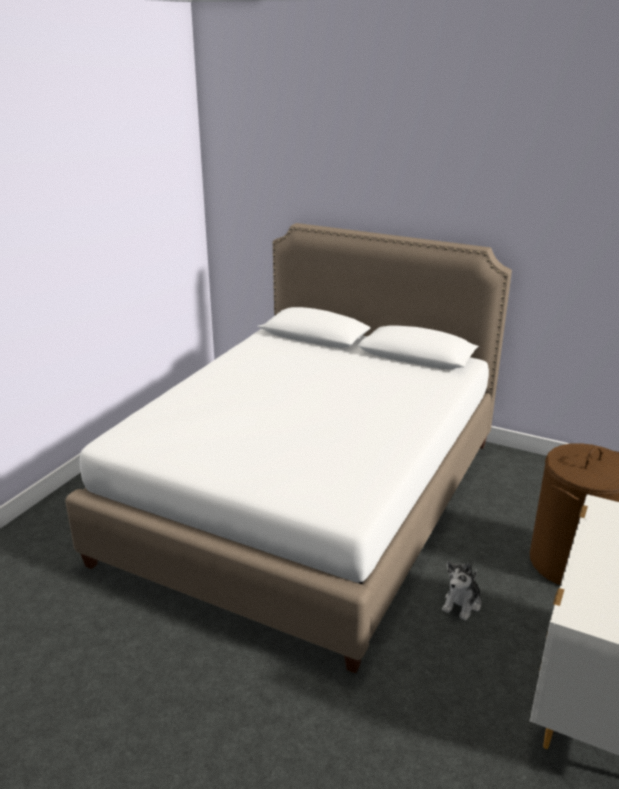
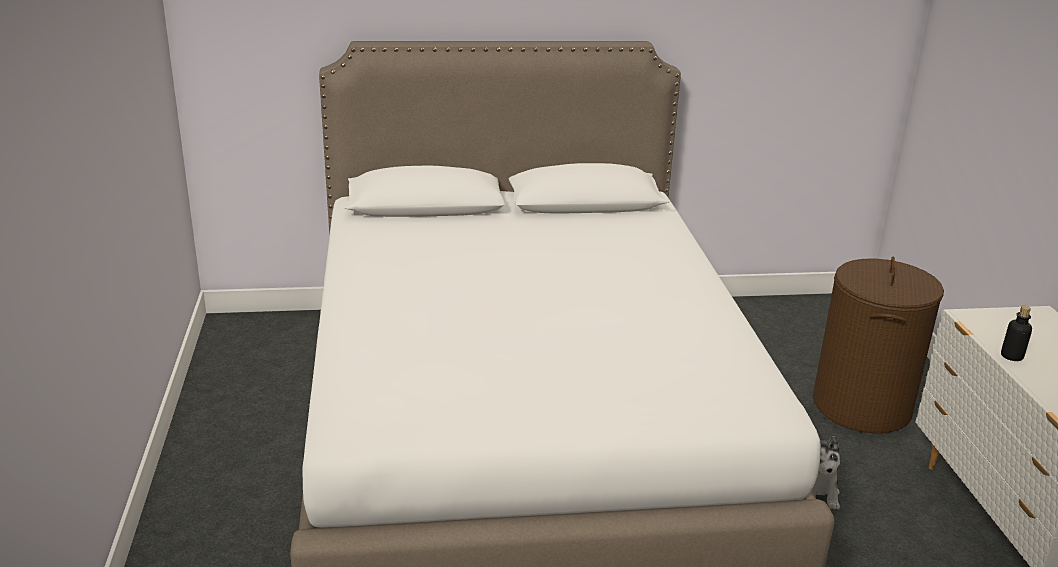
camera: 35 degrees left, 0 degrees up
(592, 542) = (1011, 356): none -> bottle

